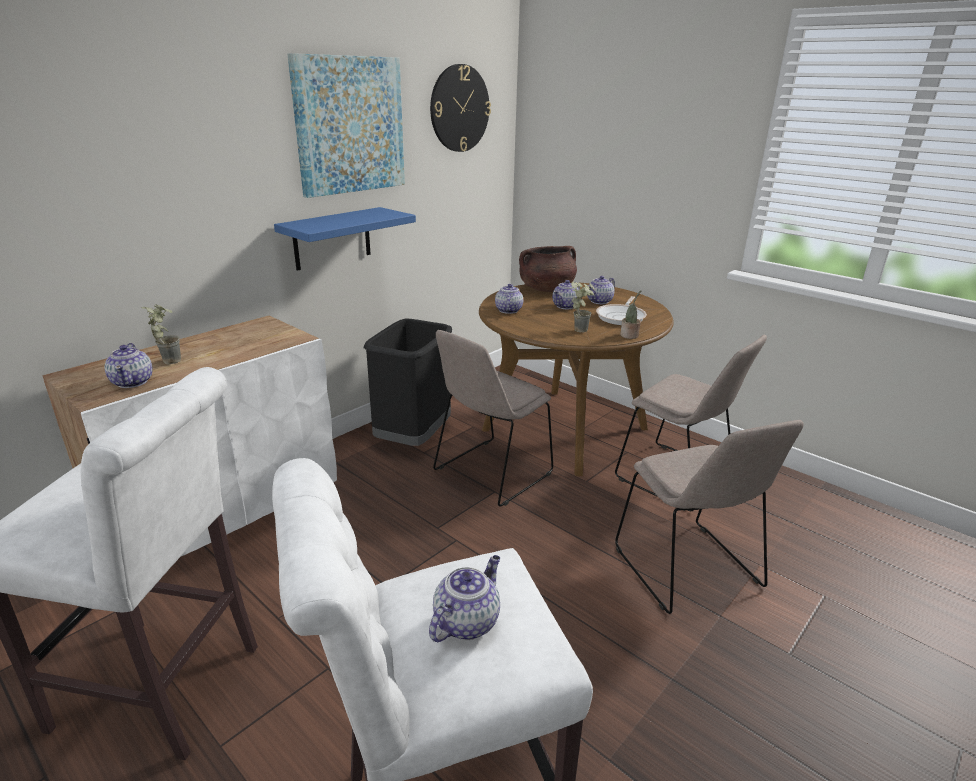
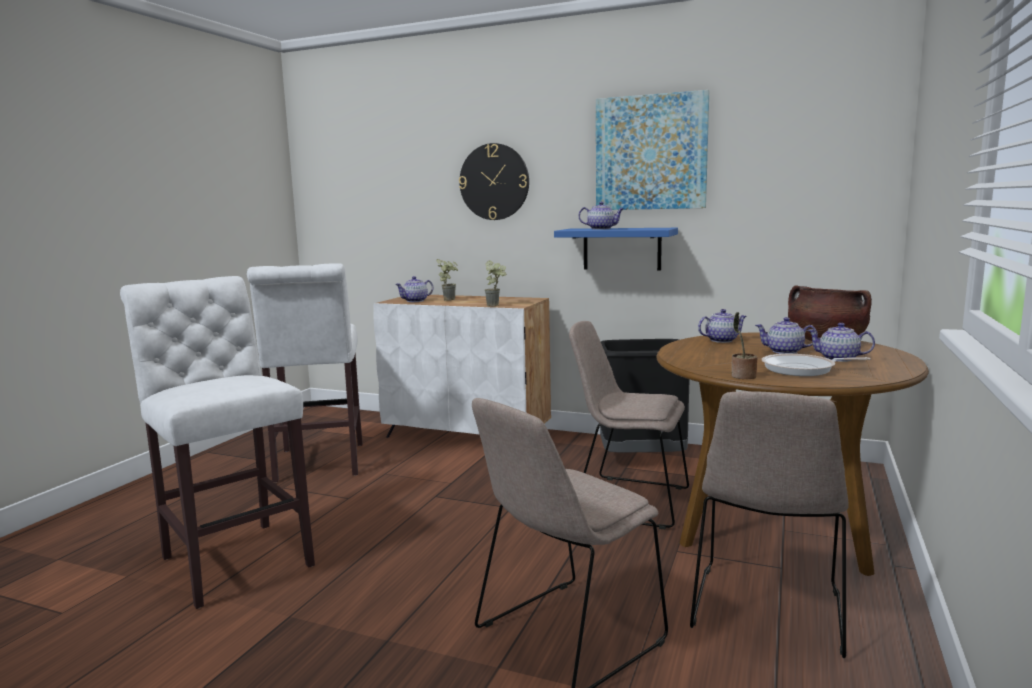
camera: 70 degrees right, 15 degrees down
(459, 108) = (800, 133): wall clock -> wall clock (494, 182)
(466, 621) = (215, 382): teapot -> teapot (601, 229)
(581, 329) = (723, 361): potted plant -> potted plant (496, 305)

